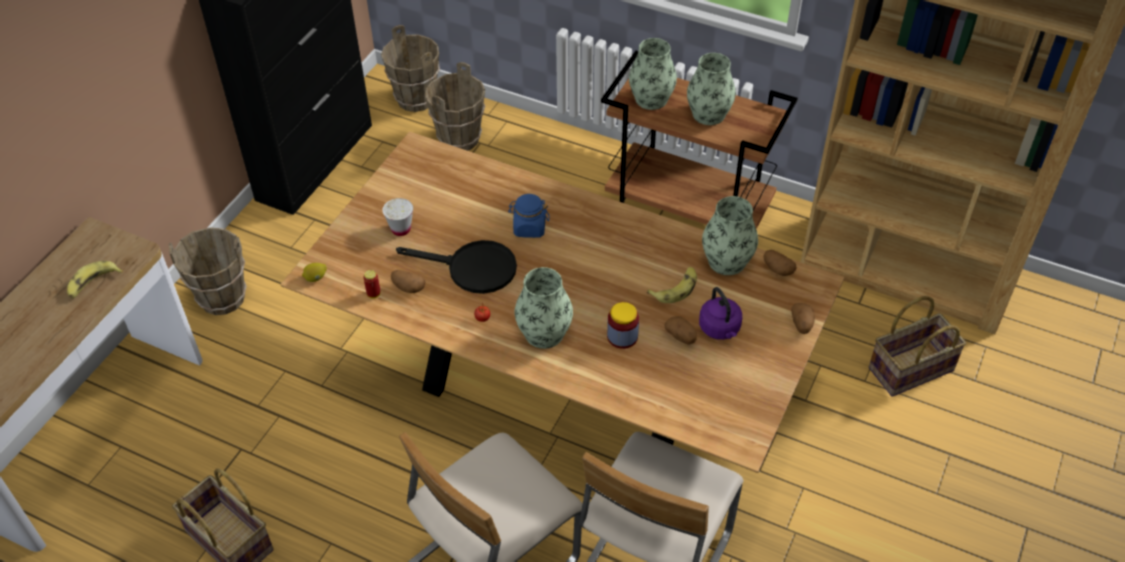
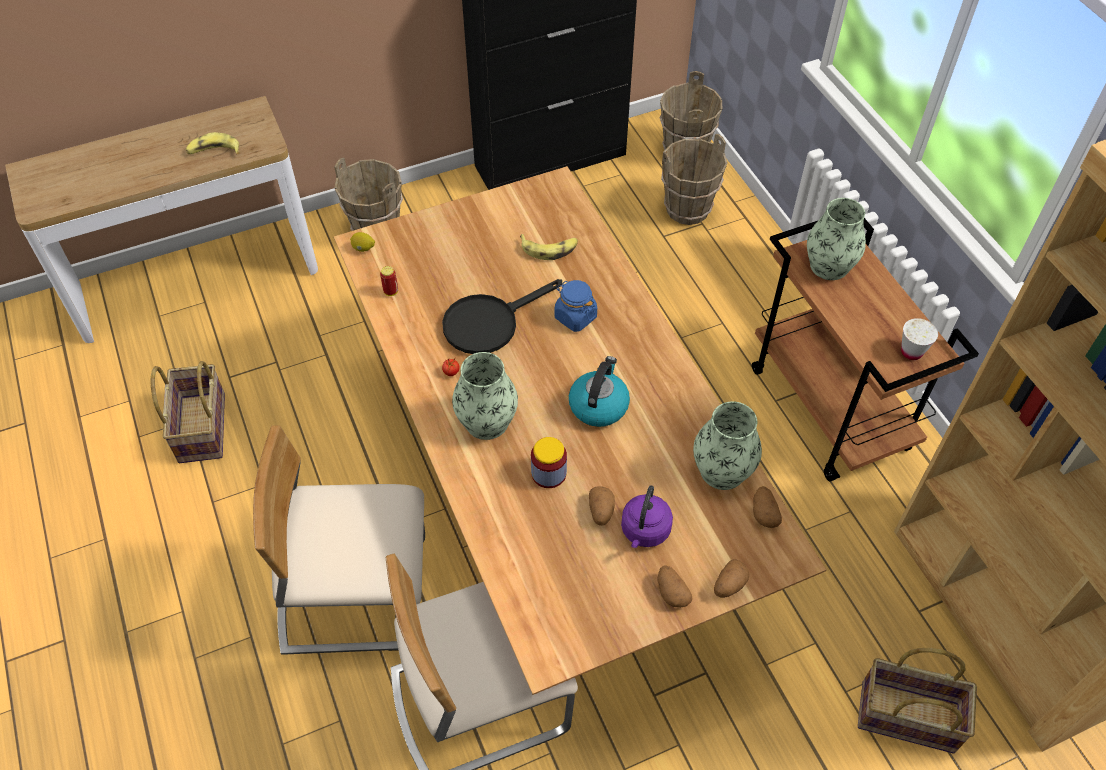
camera: 40 degrees right, 5 degrees up
(401, 229) = (469, 249): white cup -> white cup (911, 352)
(408, 287) = (422, 304): potato -> potato (671, 592)
(472, 269) = (489, 322): black frying pan -> black frying pan turned 90 degrees clockwise
(607, 273) = (598, 405): none -> kettle
(675, 288) = (644, 463): banana -> banana (549, 249)
(708, 114) = (872, 315): vase -> none

